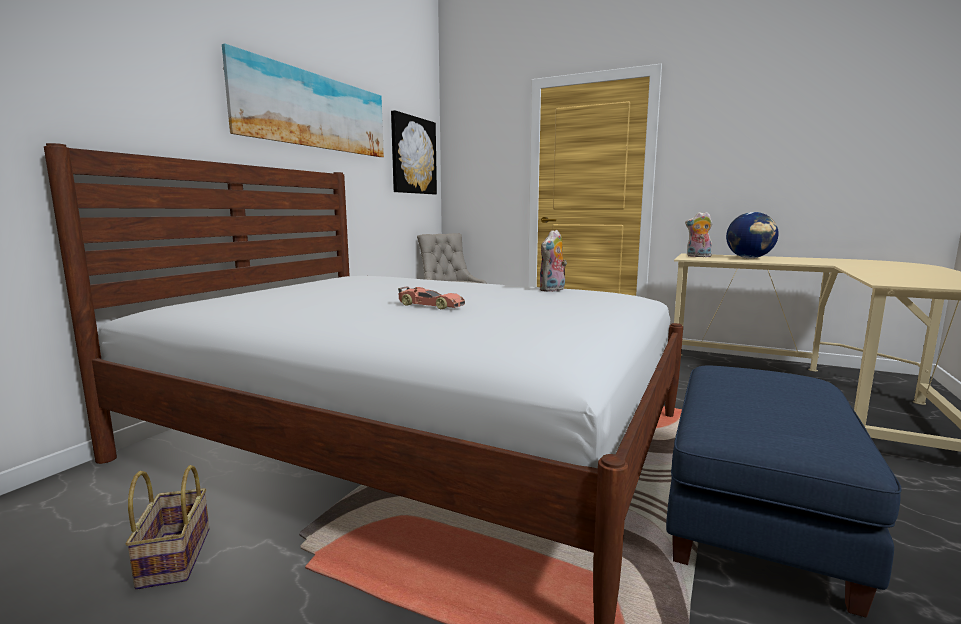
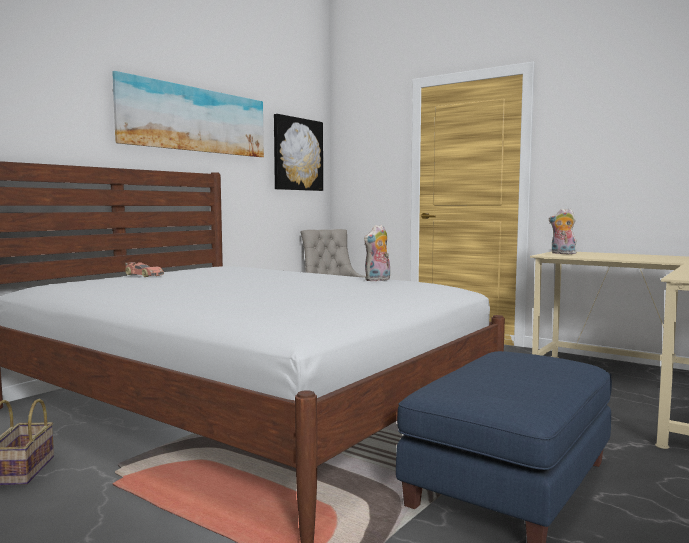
camera: 10 degrees right, 5 degrees down
(430, 306) = (247, 288): toy car -> toy car (143, 275)
(749, 258) = (614, 255): globe -> none

